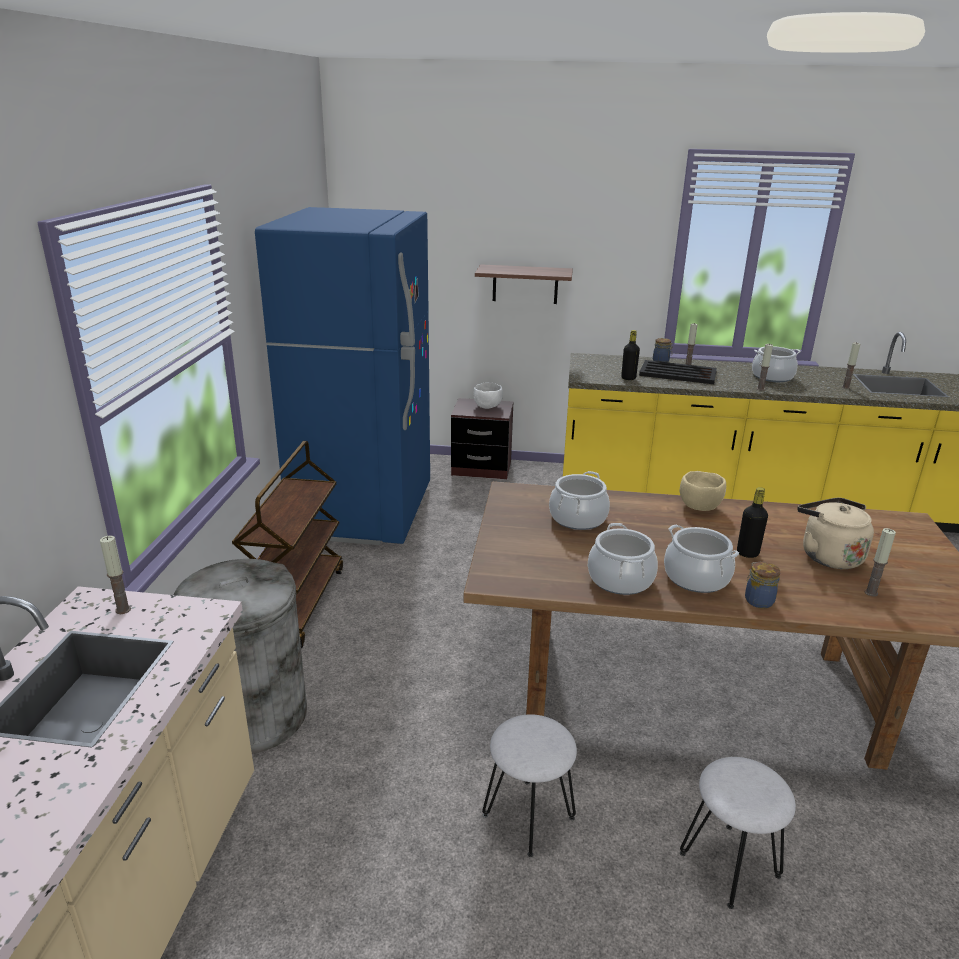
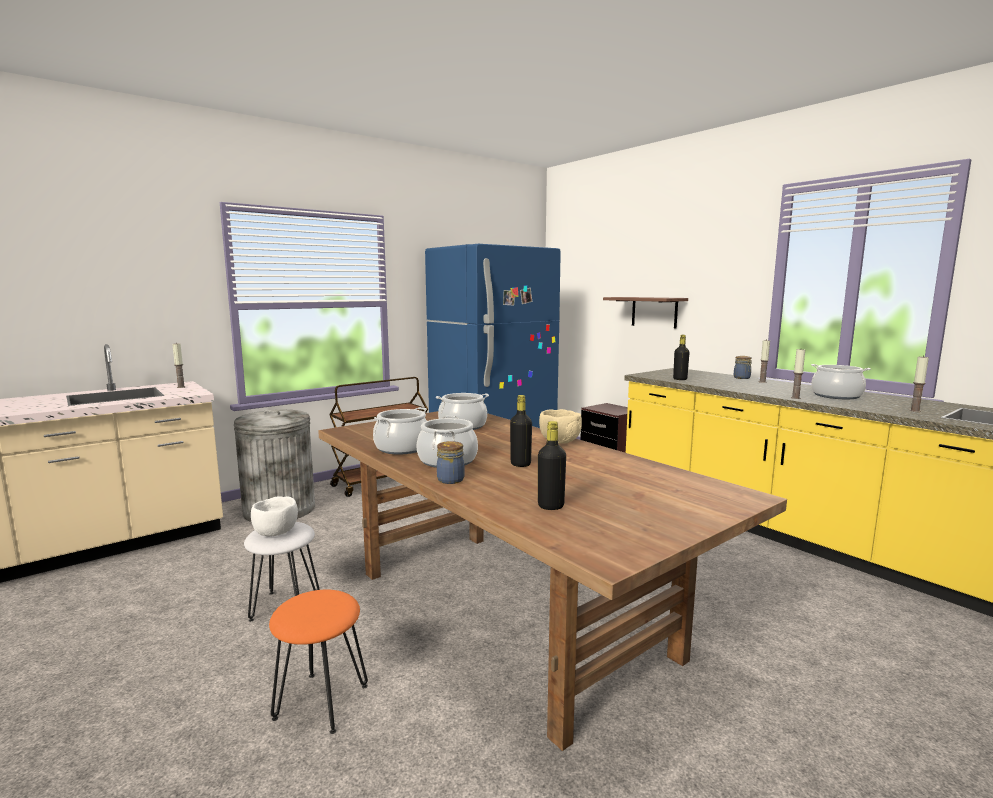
camera: 45 degrees right, 15 degrees down
(488, 406) = (617, 409): white bowl -> white bowl (277, 533)
(678, 373) = (736, 383): black tray -> none
(728, 865) = (320, 701): white stool -> orange stool
(827, 555) = (582, 483): beige kettle -> none
(871, 593) = (551, 506): candle -> black bottle

